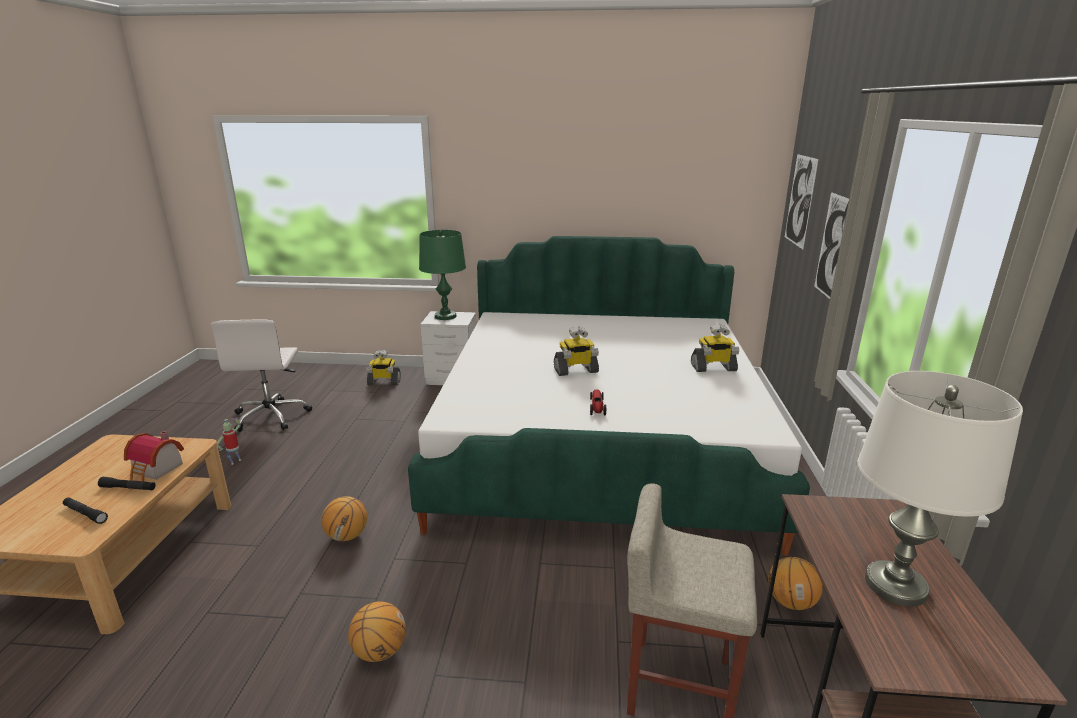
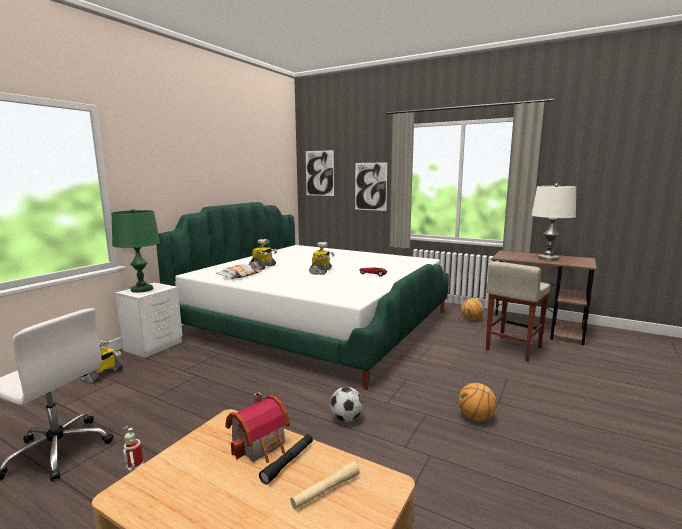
camera: 65 degrees left, 10 degrees down
(85, 514) = (326, 490): black flashlight -> beige flashlight
(347, 536) = (346, 419): basketball -> football
(507, 336) = (239, 275): none -> pillow
(713, 368) = (353, 255): toy robot -> toy robot (263, 267)

